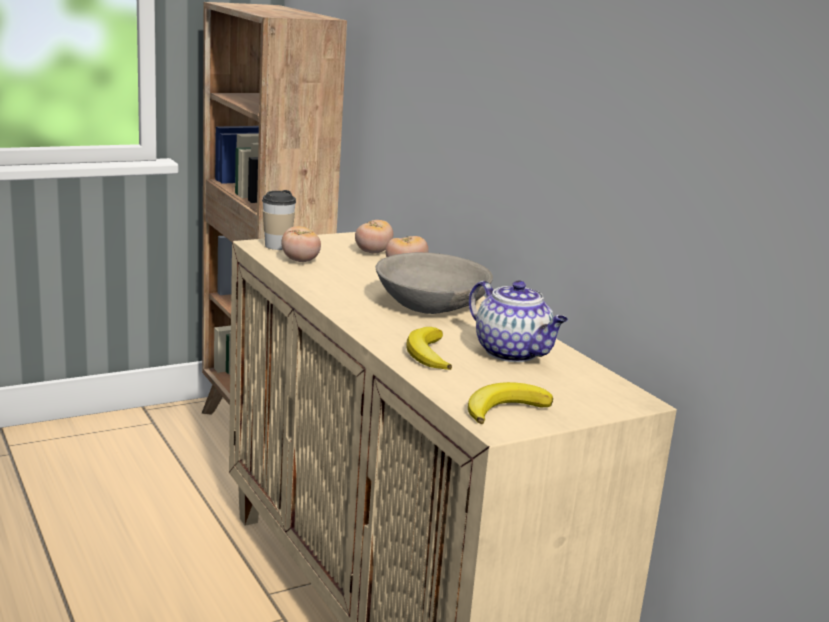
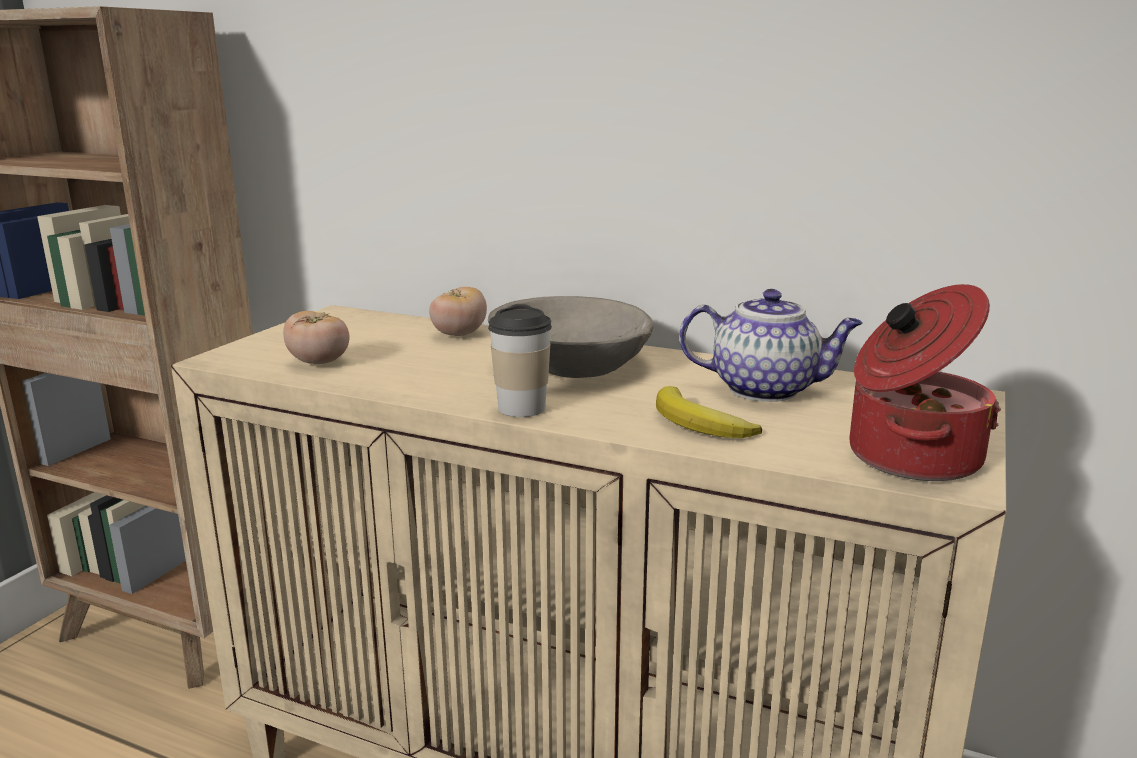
camera: 35 degrees left, 0 degrees up
(277, 246) = (251, 353): cup -> cup (521, 408)
(373, 252) = (385, 327): tomato -> none
(504, 409) = (909, 456): banana -> cooking pot

